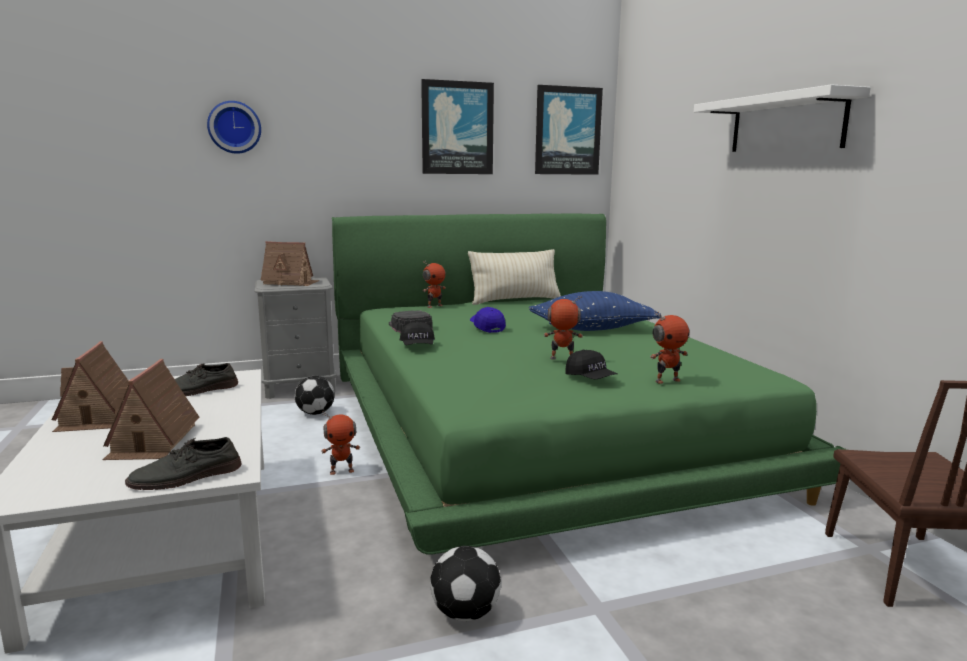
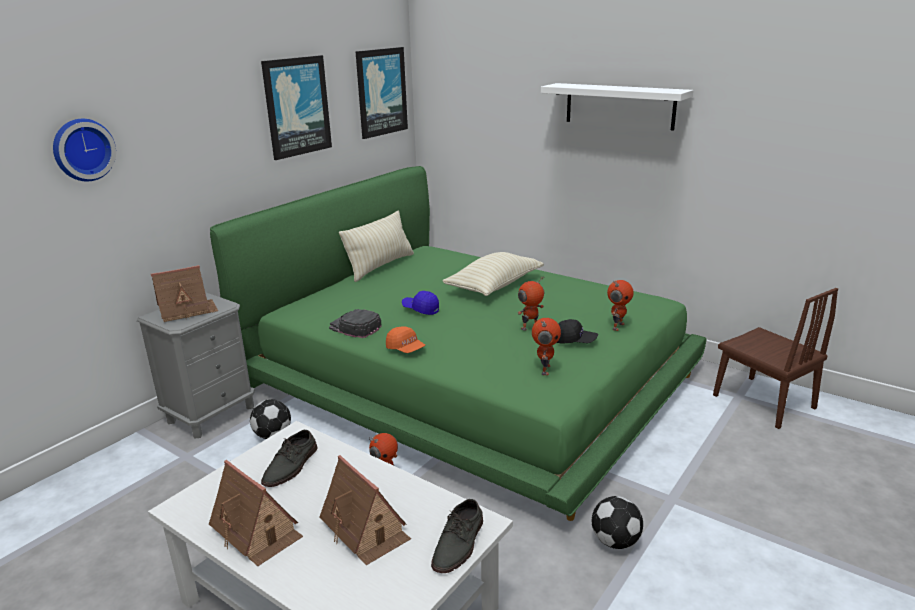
camera: 35 degrees left, 10 degrees up
(418, 346) = (405, 349): black cap -> orange cap
(434, 306) = (326, 293): toy robot -> toy robot (544, 369)
(592, 329) = (494, 286): blue pillow -> beige pillow

